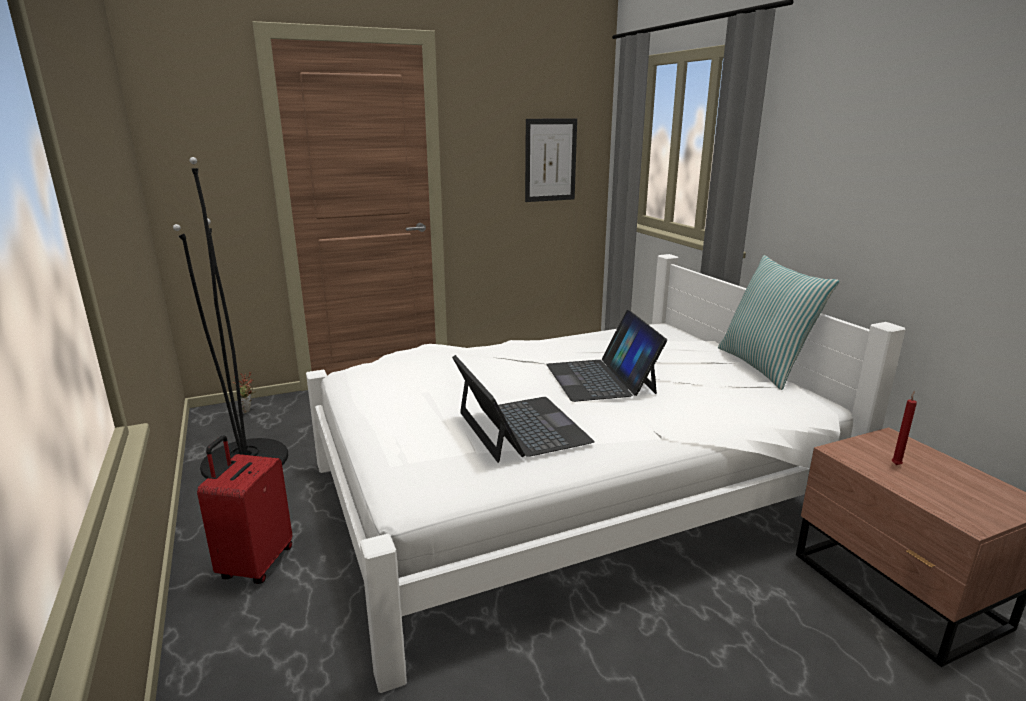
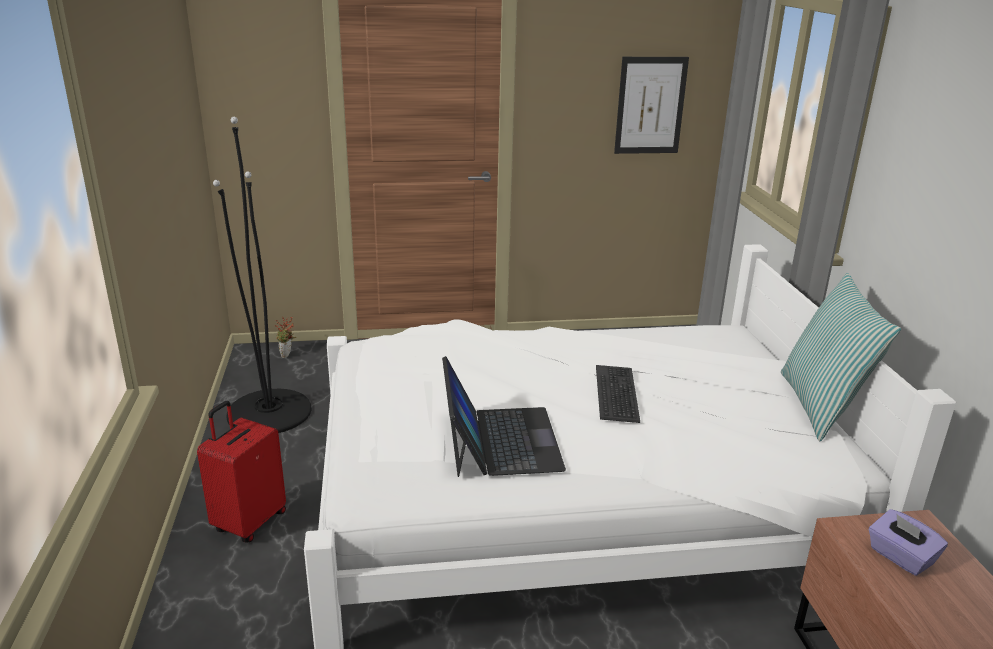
camera: 15 degrees right, 5 degrees up
(601, 378) = (617, 394): laptop -> keyboard
(896, 464) = (900, 557): red candle -> purple tissue box

